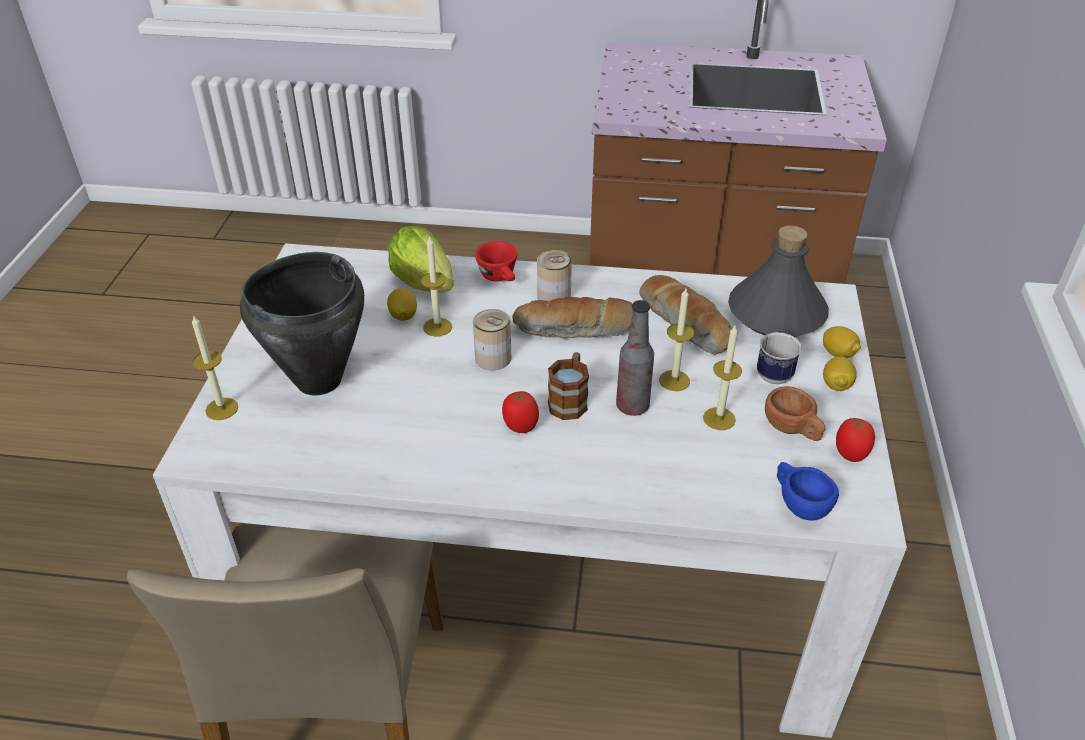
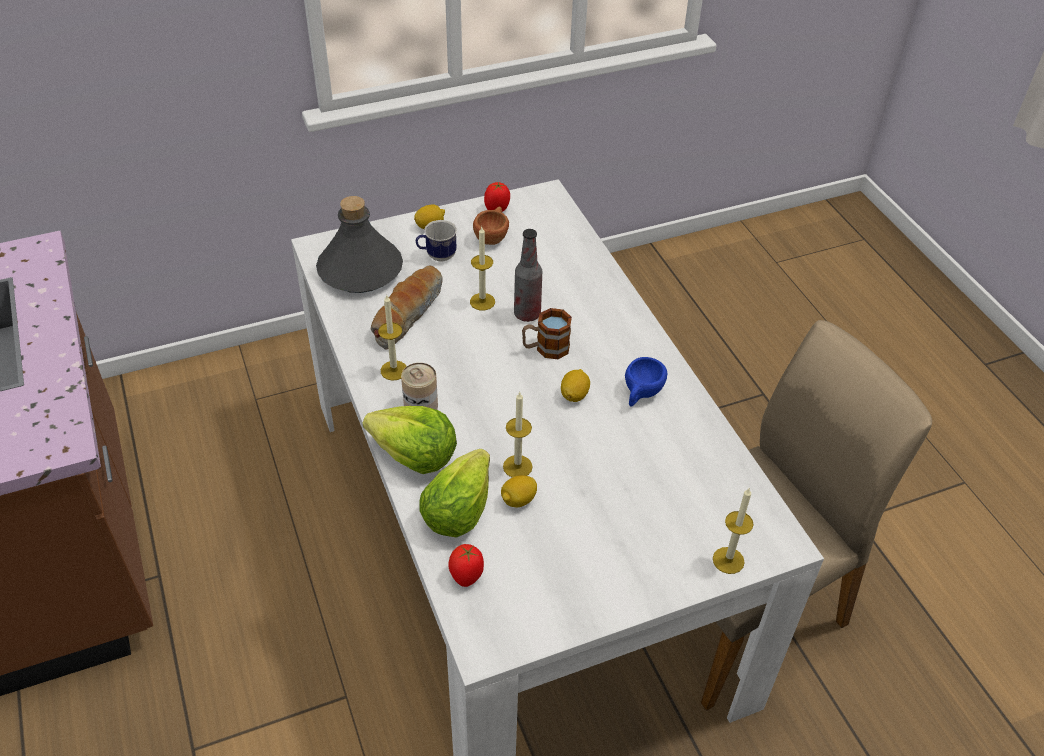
camera: 120 degrees left, 5 degrees up
(317, 380) = (644, 513): black cooking pot -> none
(493, 358) = (531, 411): can -> none
(500, 277) = (414, 455): red cup -> lettuce
(520, 426) = (594, 364): tomato -> tomato (466, 576)
(575, 330) = (459, 375): bread -> none
(719, 418) = (507, 270): candle -> candle (394, 370)
(799, 504) = (558, 221): blue cup -> blue cup (641, 394)
(838, 353) = (392, 231): lemon -> lemon (574, 395)

